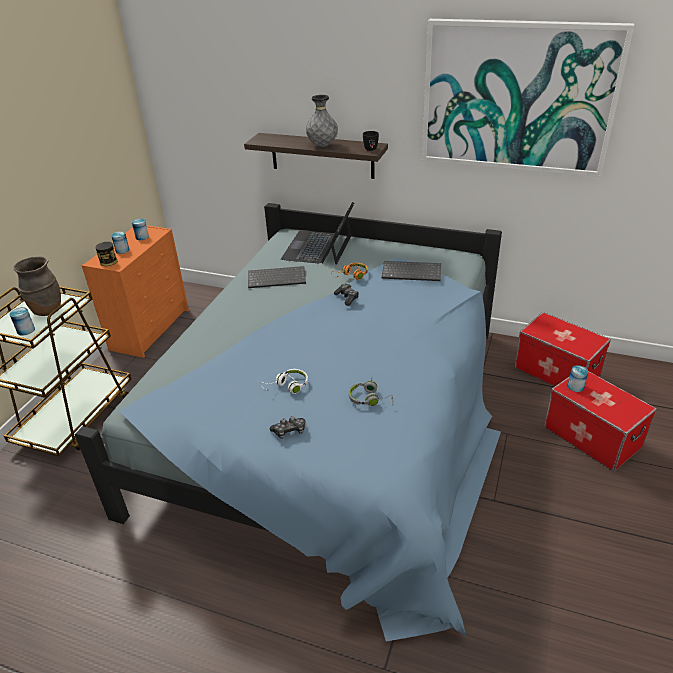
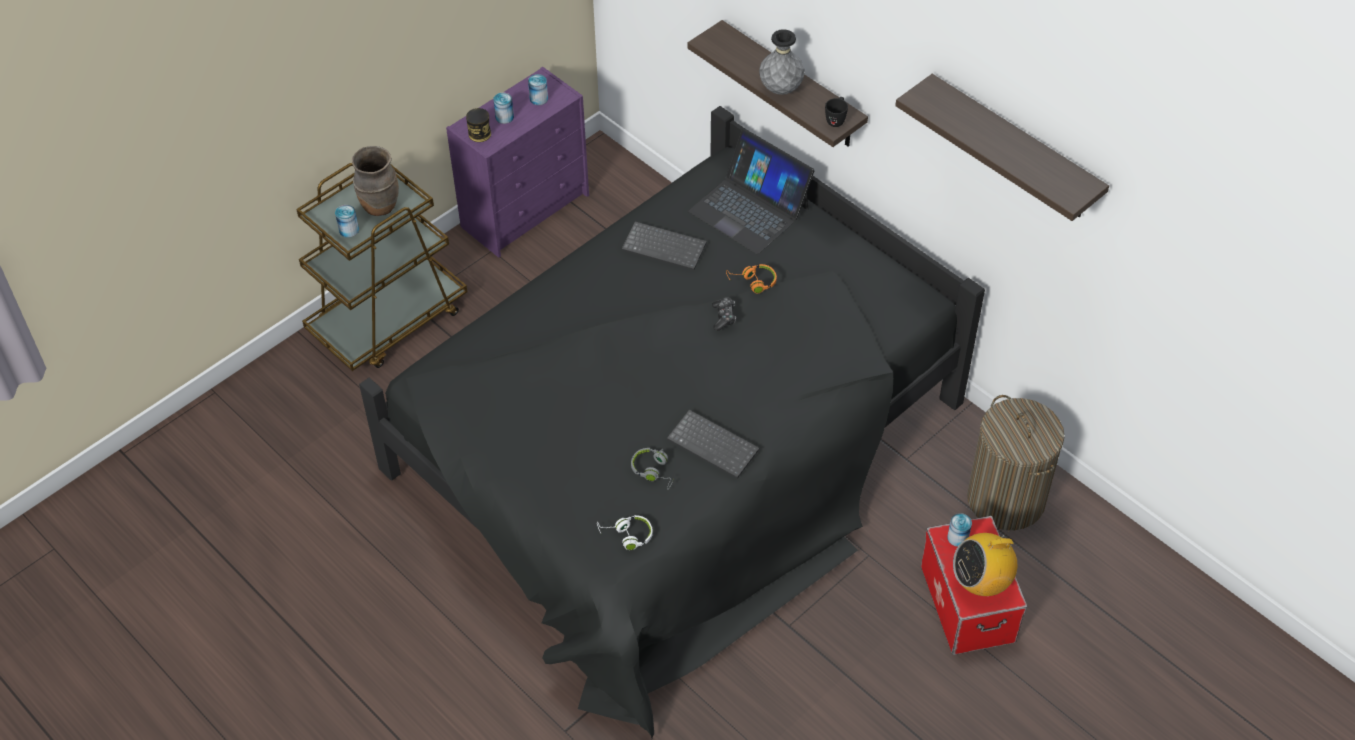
camera: 25 degrees right, 15 degrees up
(150, 329) = (526, 210): orange dresser -> purple dresser
(287, 386) = (581, 419): white headphones -> white headphones (626, 535)
(289, 431) = (553, 474): game controller -> none
(318, 247) = (749, 209): laptop -> laptop turned 90 degrees counterclockwise
(335, 423) = (676, 454): blue bed -> black bed
(412, 272) = (831, 307): keyboard -> keyboard (715, 445)
(517, 97) = (1014, 149): picture -> shelf
(557, 372) = (1006, 499): storage box -> laundry basket
(615, 406) = (981, 582): none -> radio

